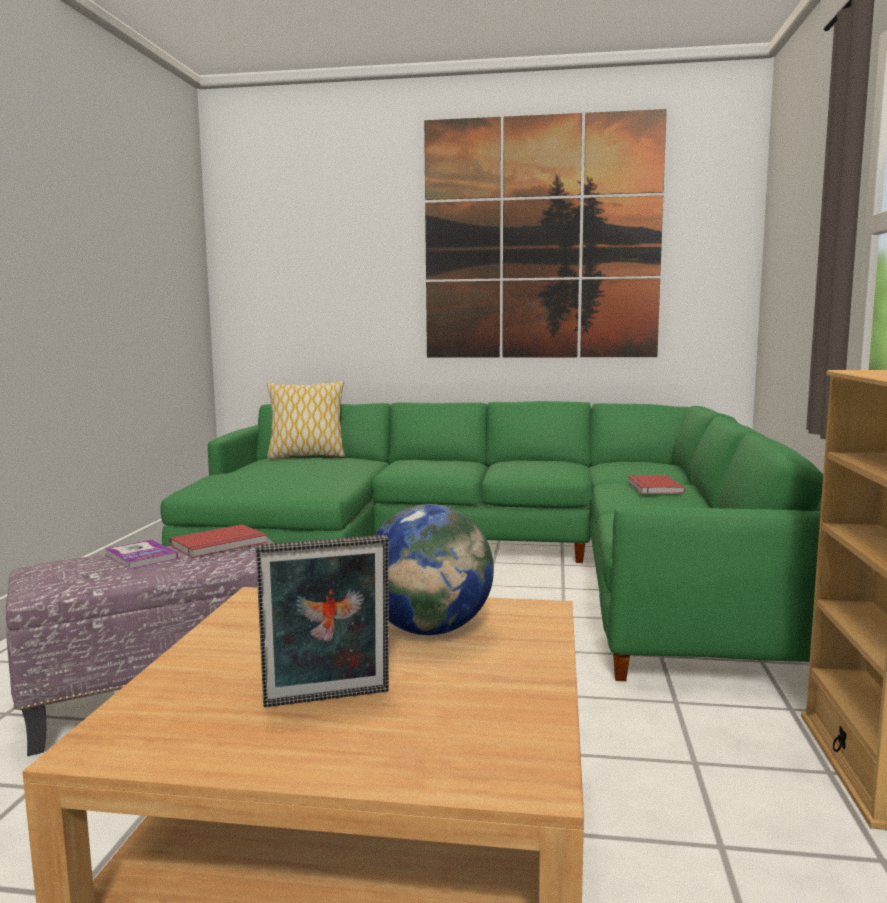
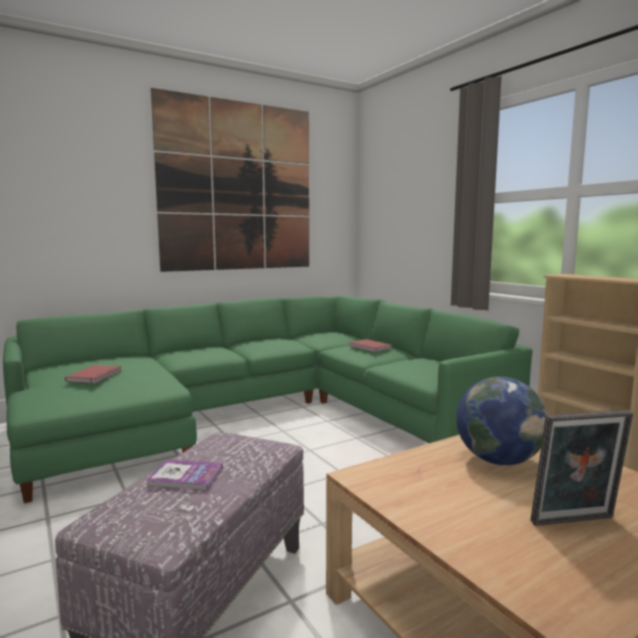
camera: 40 degrees left, 0 degrees up
(220, 545) = (223, 447): red book -> red book (96, 376)
(306, 457) = (81, 361): pillow -> none
(327, 700) = (575, 522): picture frame -> picture frame turned 45 degrees clockwise

